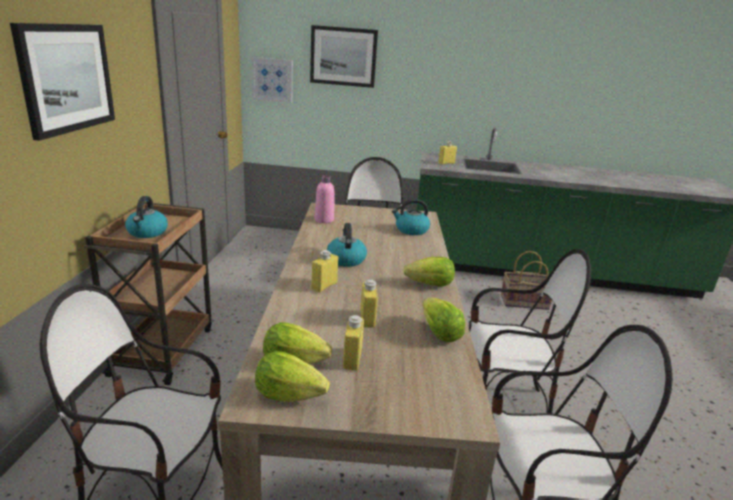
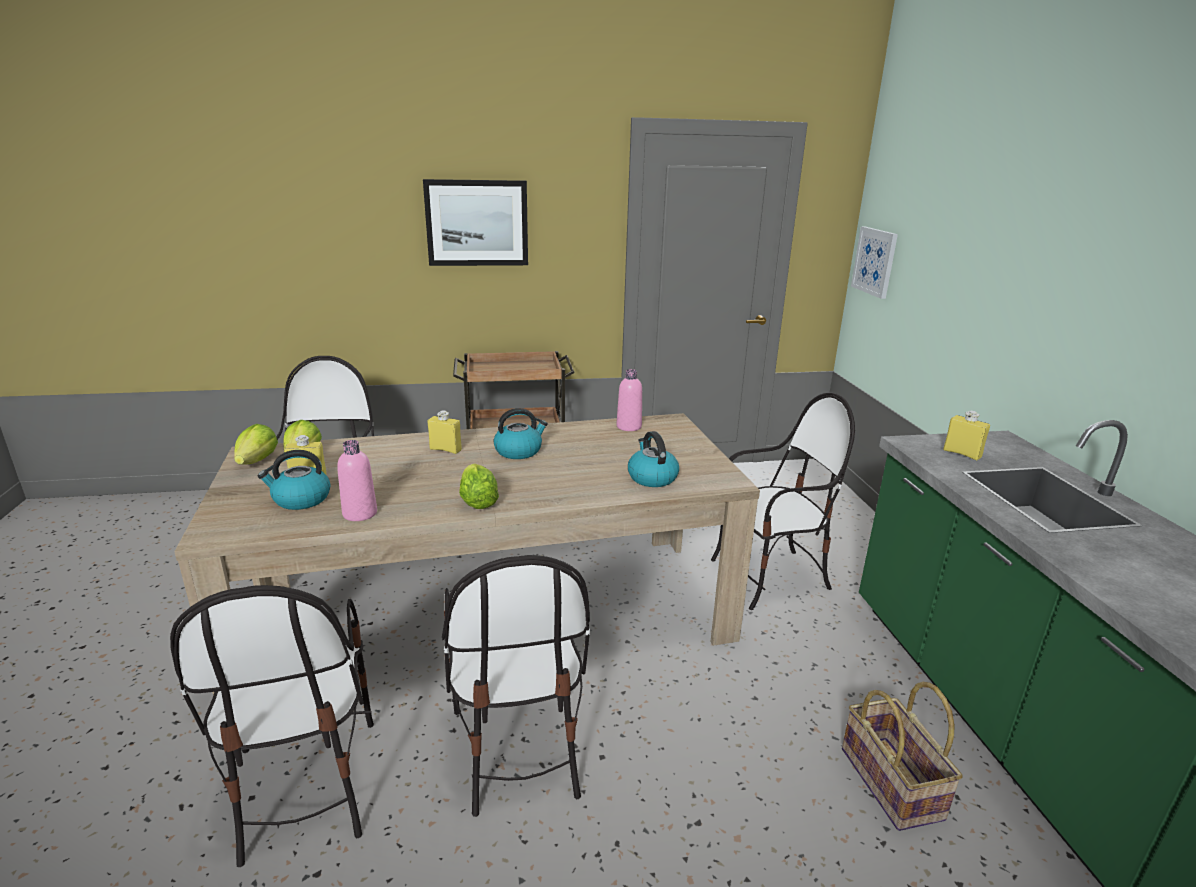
camera: 75 degrees right, 0 degrees up
(147, 232) = (506, 369): kettle -> kettle (300, 499)
(343, 56) = (949, 233): picture -> none
(367, 319) = (382, 476): yellow bottle -> none
(439, 333) = (360, 513): lettuce -> pink bottle

